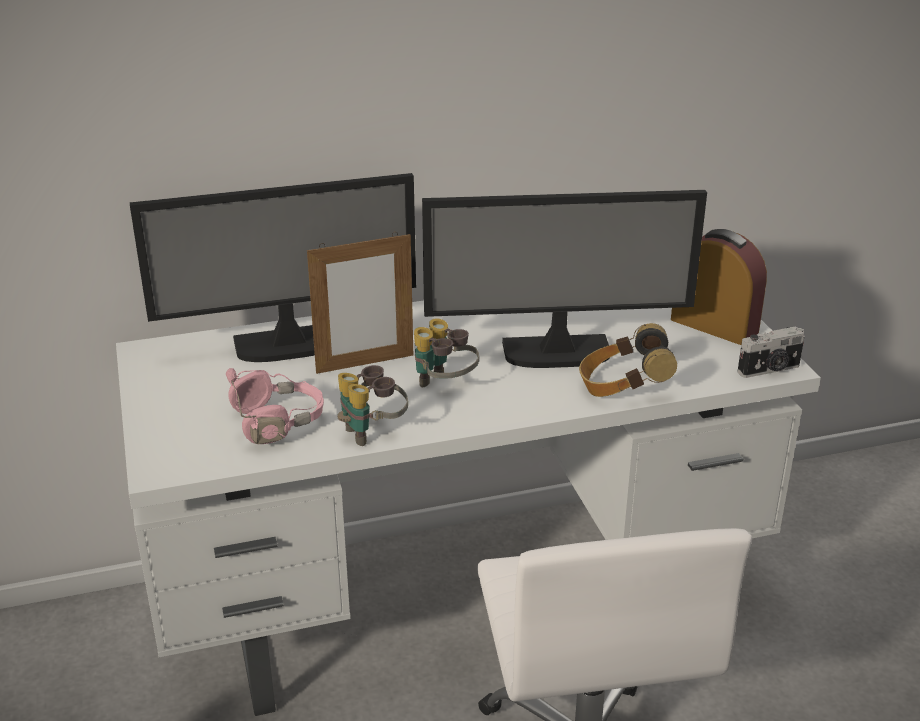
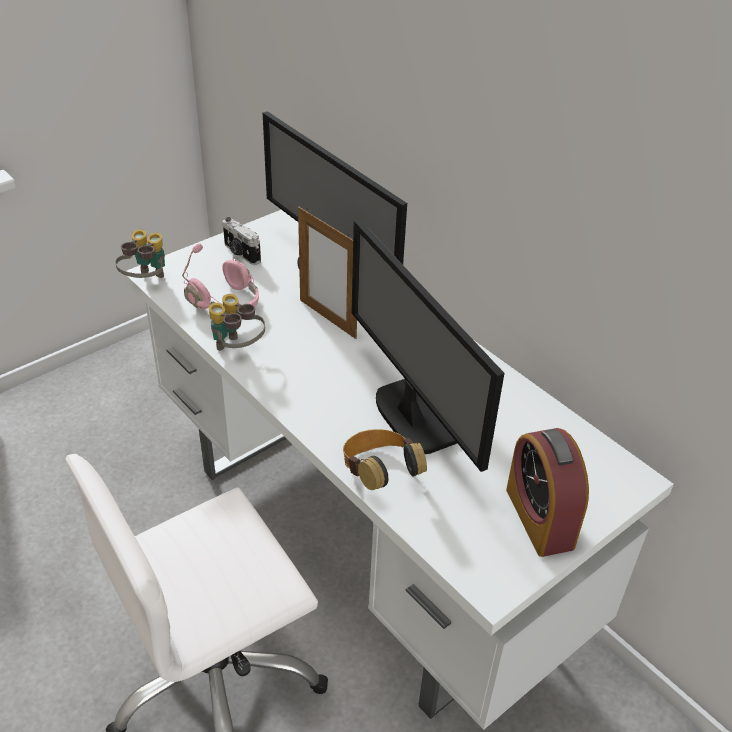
camera: 65 degrees right, 10 degrees up
(444, 386) = (319, 367): binoculars -> binoculars (146, 281)
(714, 325) = (539, 518): alarm clock -> alarm clock turned 150 degrees clockwise
(770, 370) = (479, 578): camera -> camera (241, 253)

